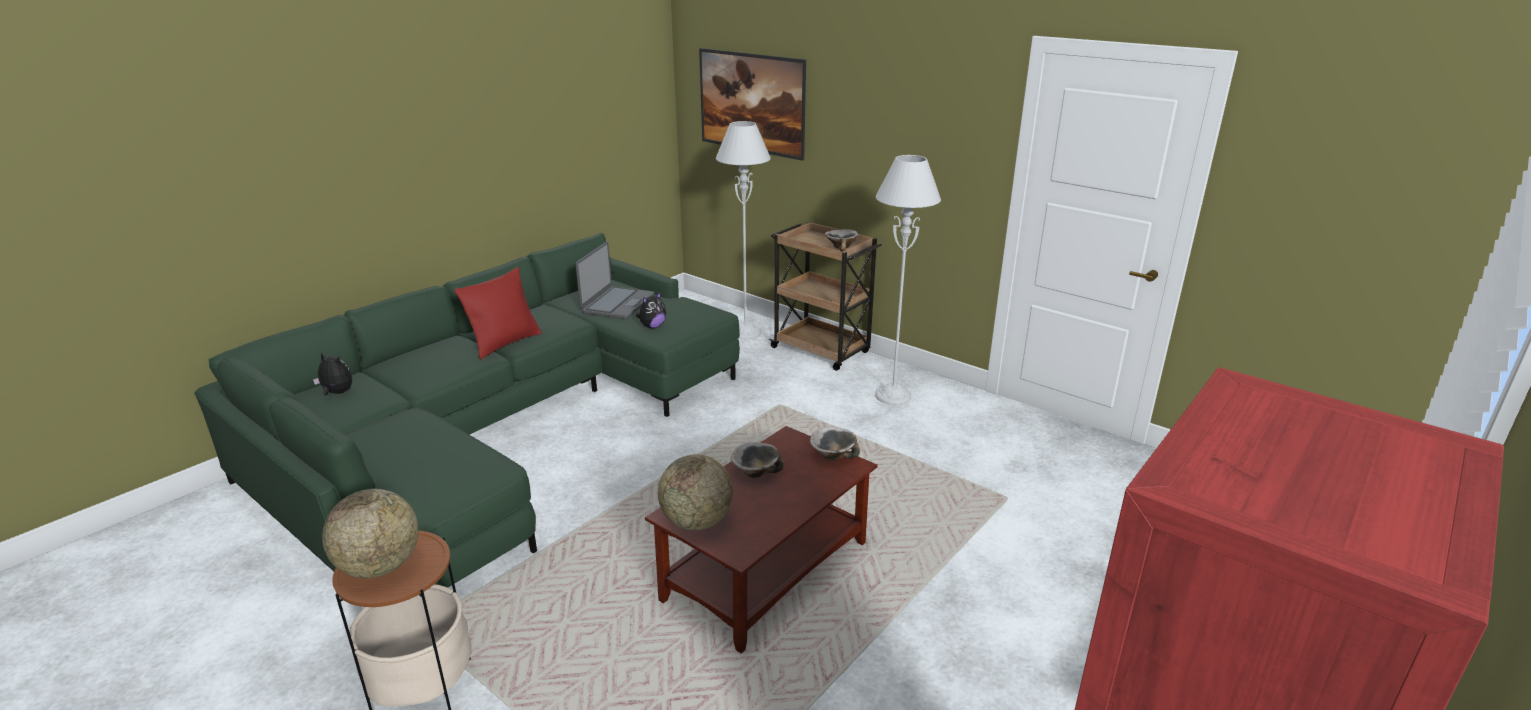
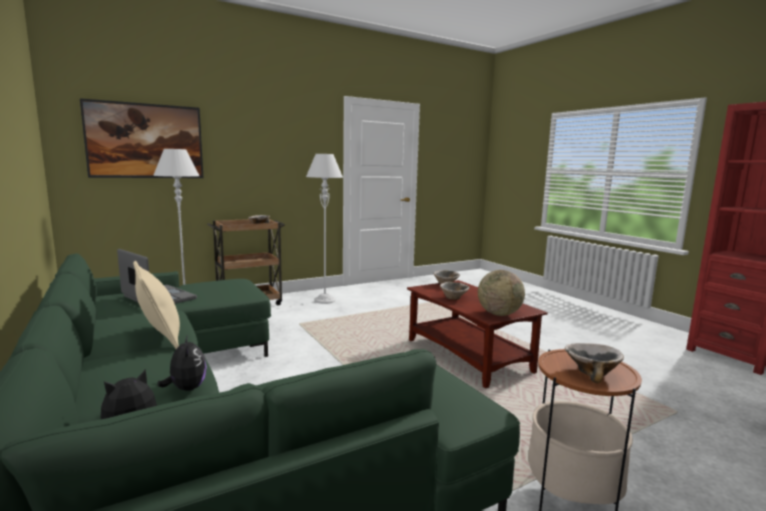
camera: 70 degrees left, 15 degrees down
(380, 567) = (591, 373): globe -> bowl
(505, 343) = (160, 339): red pillow -> beige pillow
(652, 326) = (225, 294): plush toy -> plush toy (186, 388)

